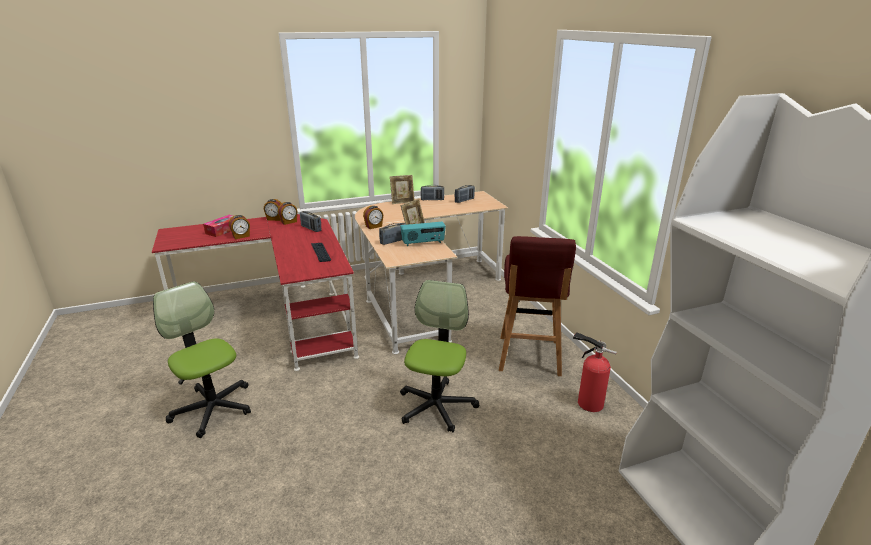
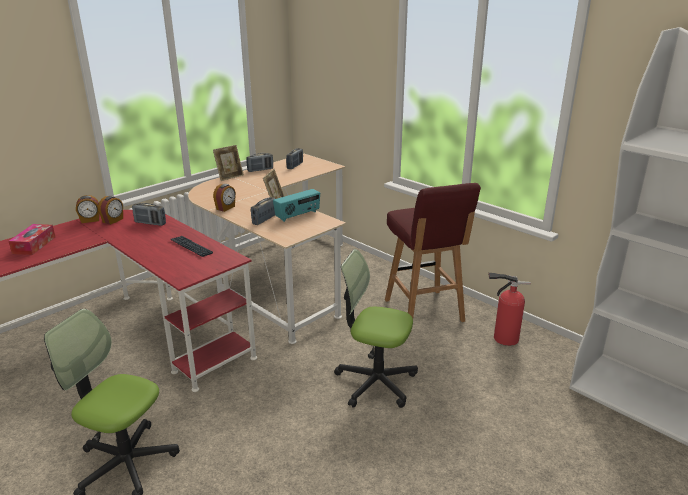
camera: 25 degrees left, 0 degrees up
(241, 236) = (67, 247): alarm clock -> none
(436, 406) = (375, 382): office chair -> office chair turned 60 degrees counterclockwise

